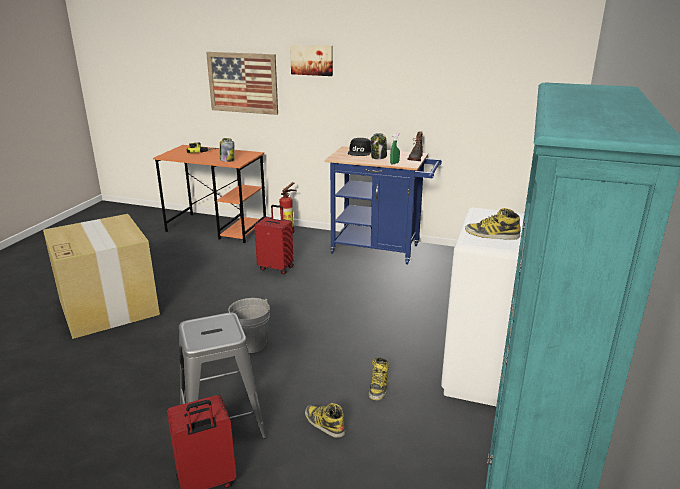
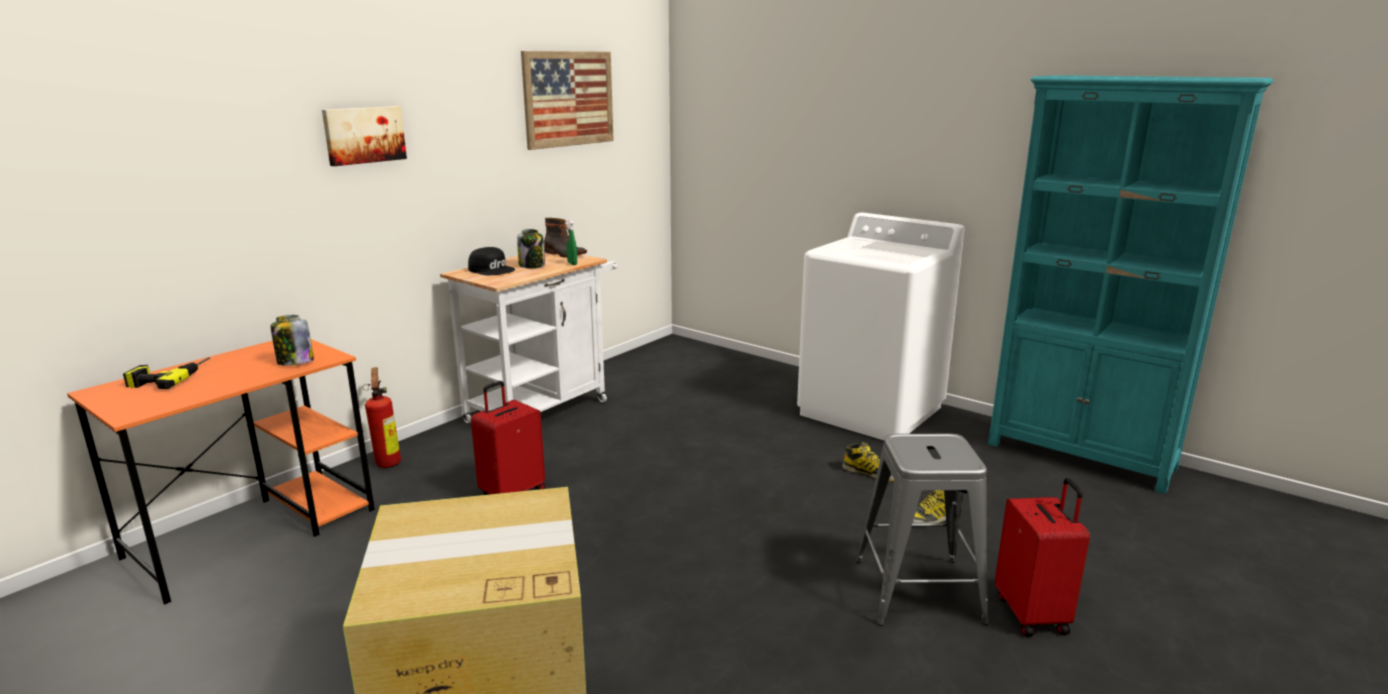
camera: 70 degrees left, 5 degrees down
(243, 83) = (220, 203): picture -> picture (569, 99)
(252, 344) = (736, 544): grey bucket -> none
(381, 250) = (543, 408): blue cart -> white cart
(491, 235) = (889, 255): boot -> none

